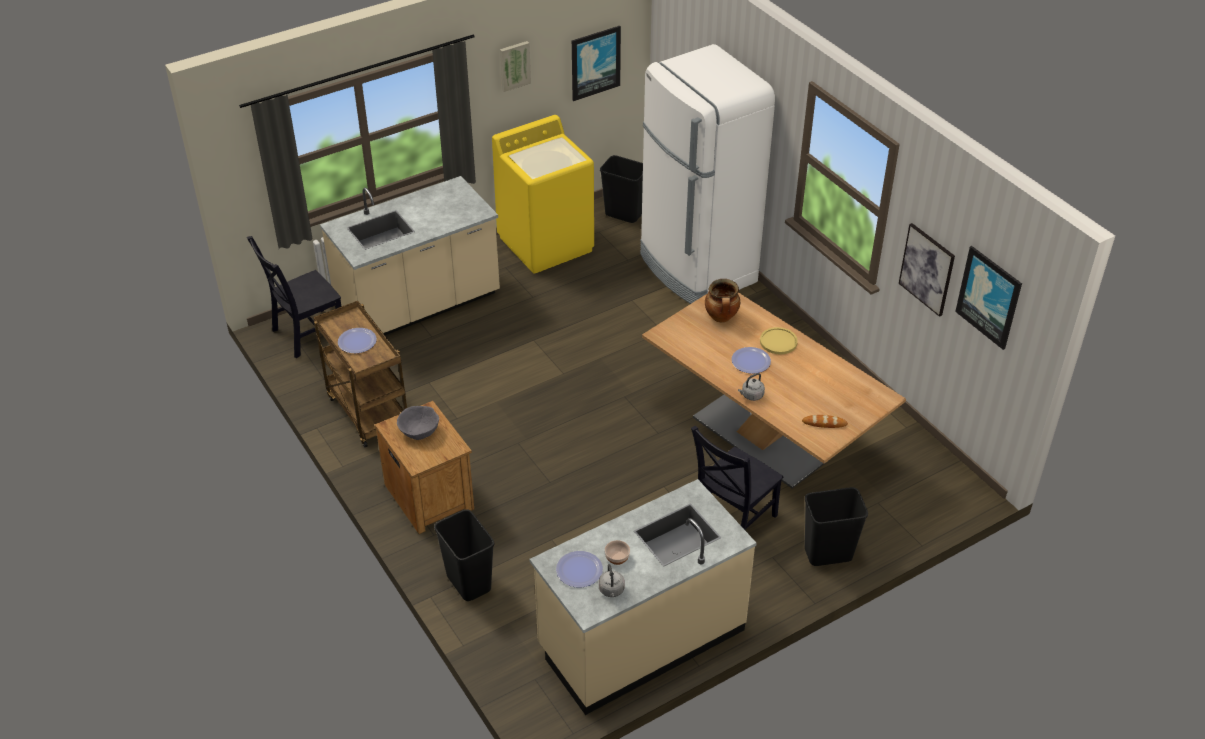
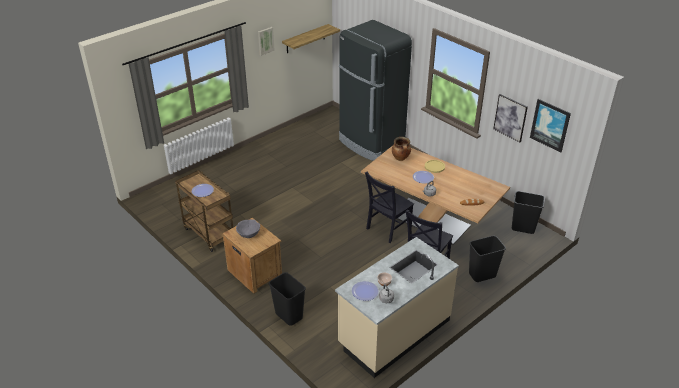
camera: 10 degrees left, 5 degrees down
(306, 334) = (164, 197): black chair -> black chair (387, 228)
(419, 305) = (225, 176): beige counter -> none
(546, 244) = (287, 140): yellow washing machine -> none
(595, 62) = (305, 39): picture -> shelf
(624, 214) = (325, 122): black trash can -> black trash can (523, 228)
(696, 269) = (371, 144): white fridge -> black fridge

